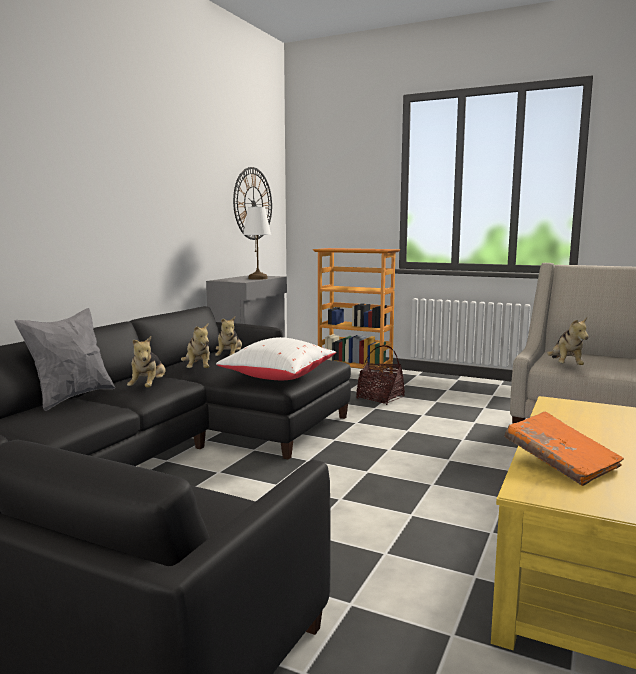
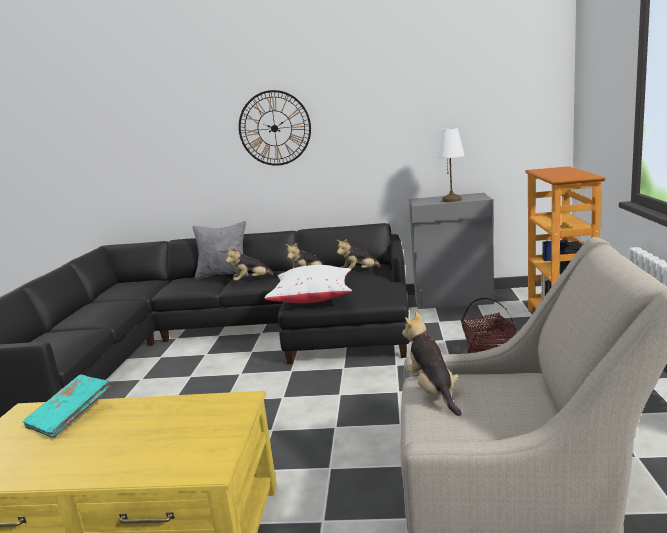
camera: 70 degrees right, 5 degrees up
(253, 203) = (497, 116): wall clock -> wall clock (274, 128)
(560, 463) = (71, 416): orange book -> turquoise book
(565, 366) = (433, 391): plush toy -> plush toy turned 90 degrees clockwise

